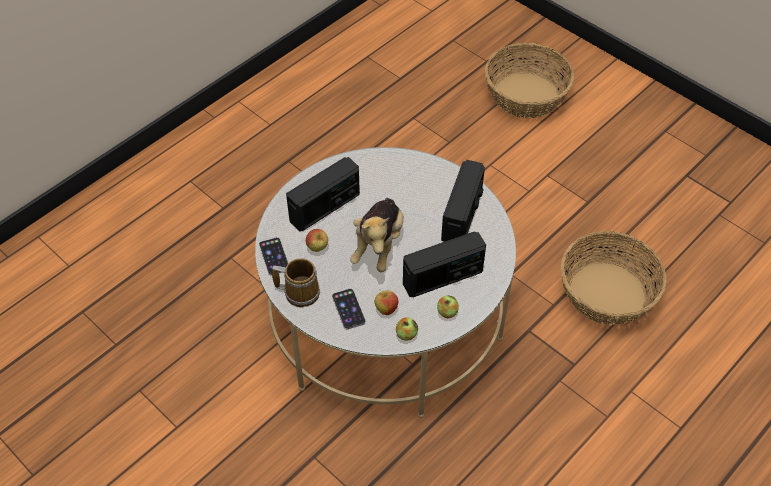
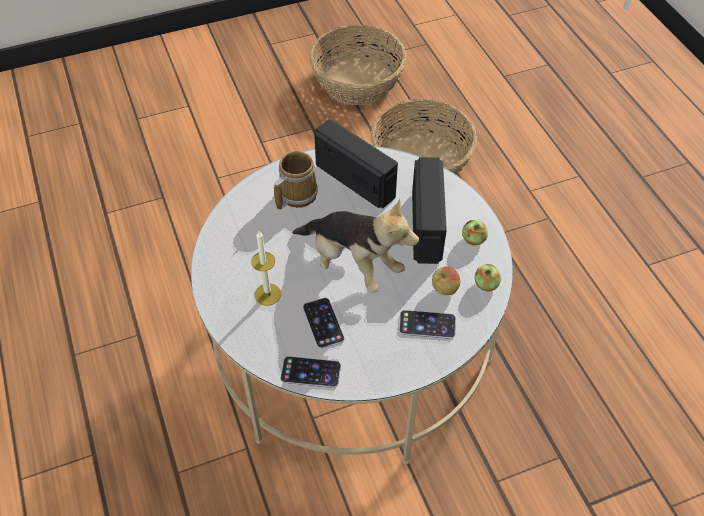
camera: 65 degrees left, 0 degrees up
(300, 291) = (378, 363): mug -> mug (295, 195)
(317, 248) = (323, 323): apple -> phone
(325, 207) = (267, 294): radio -> candle
(526, 95) = (151, 113): basket -> basket (357, 81)

